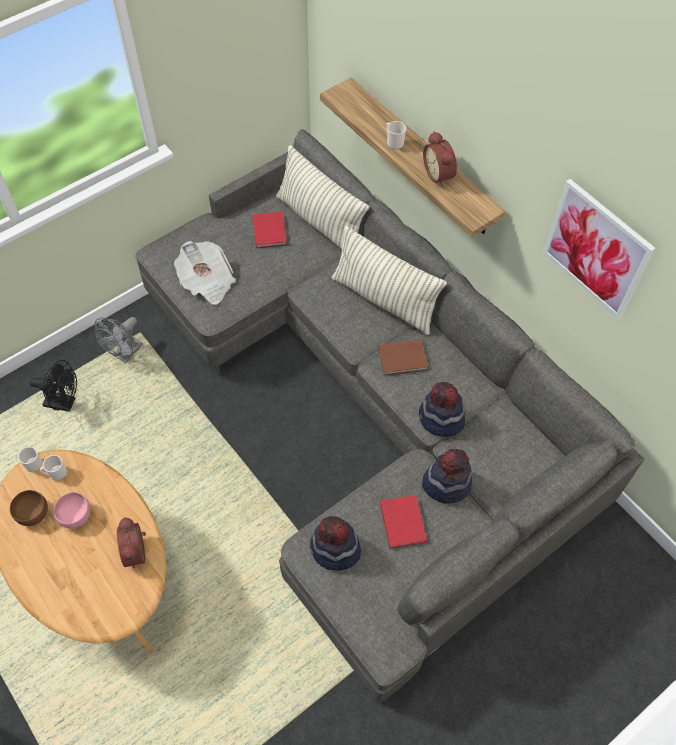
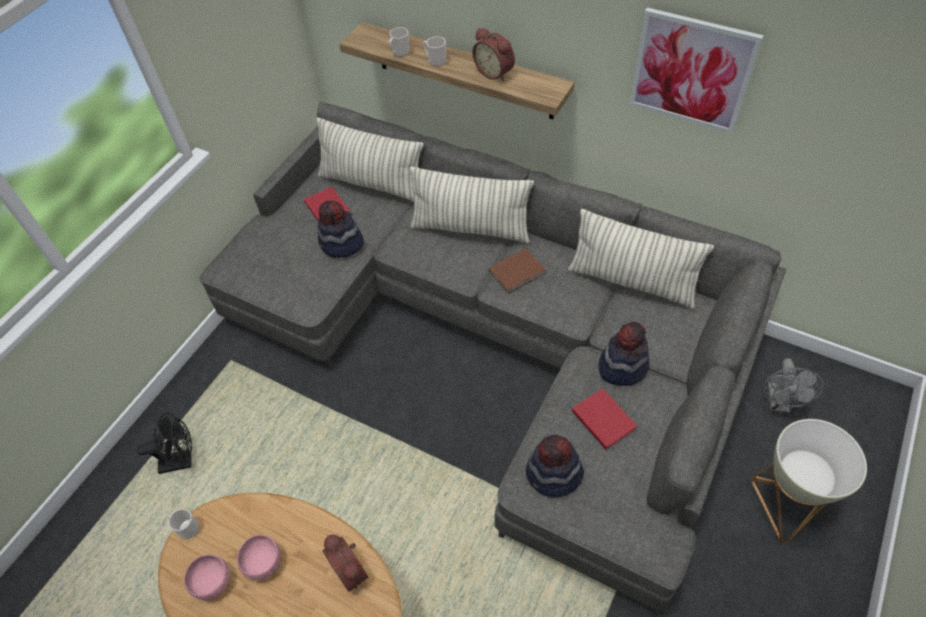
camera: 20 degrees left, 5 degrees down
(33, 514) = (213, 582): brown bowl -> pink bowl
(56, 473) = (219, 527): mug -> mug (399, 53)
(125, 354) = (225, 387): grey fan -> grey fan (779, 403)
(207, 282) = (289, 276): newspaper -> none
(440, 419) = (583, 311): hat -> hat (341, 244)
(500, 410) = (631, 282): none -> pillow
(546, 666) = (784, 503): none -> planter

